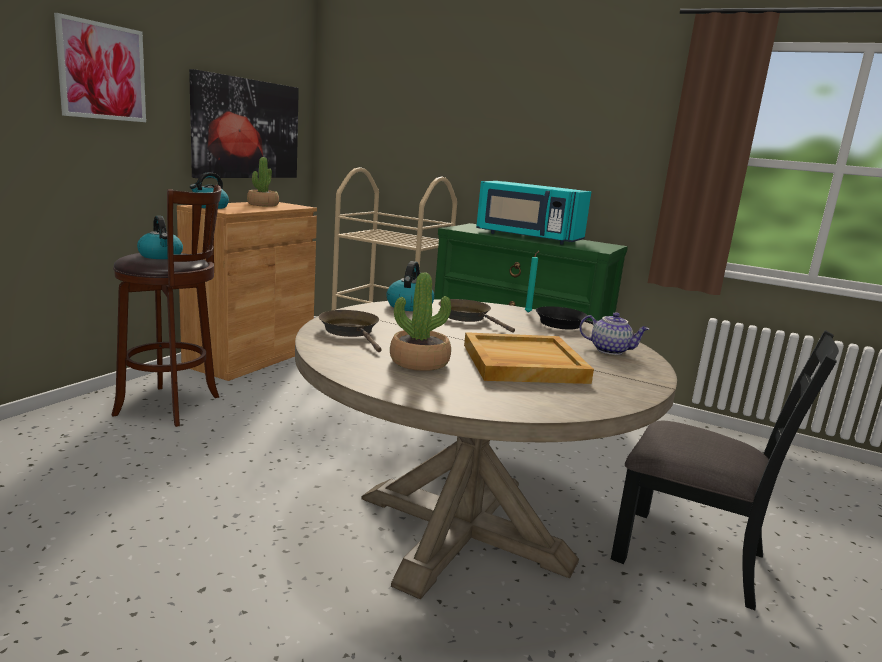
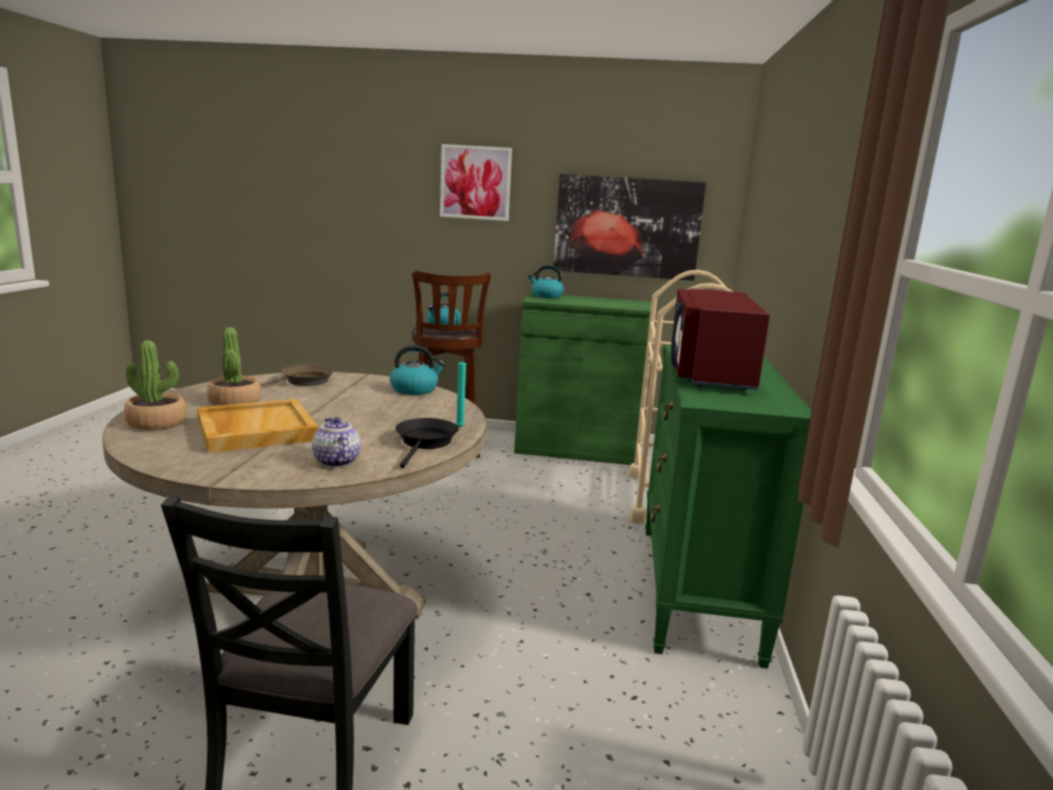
camera: 70 degrees right, 0 degrees up
(251, 357) = (576, 449): brown cabinet -> green cabinet
(263, 205) = (609, 302): potted plant -> potted plant (157, 422)
(467, 317) = (399, 408): brown frying pan -> none
(528, 237) = (708, 373): turquoise microwave -> red microwave
(610, 350) = (335, 461): teapot -> teapot turned 150 degrees clockwise

